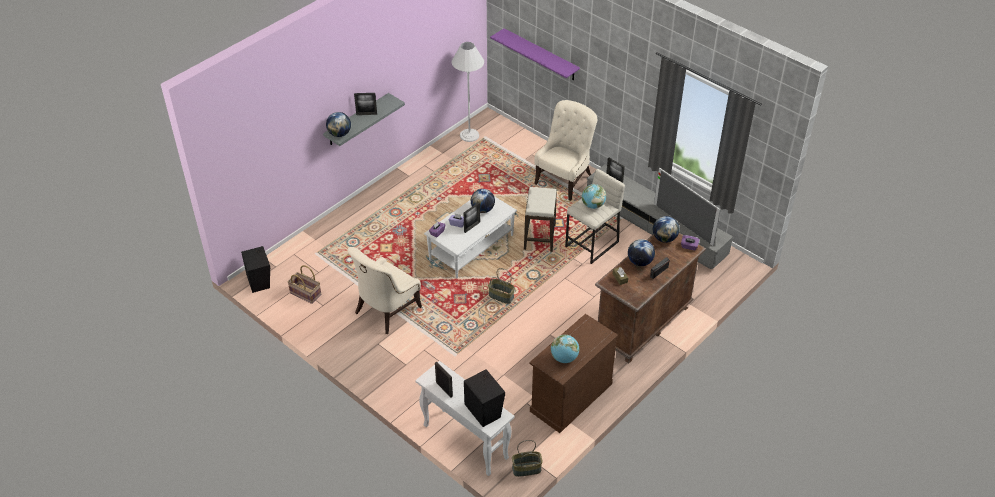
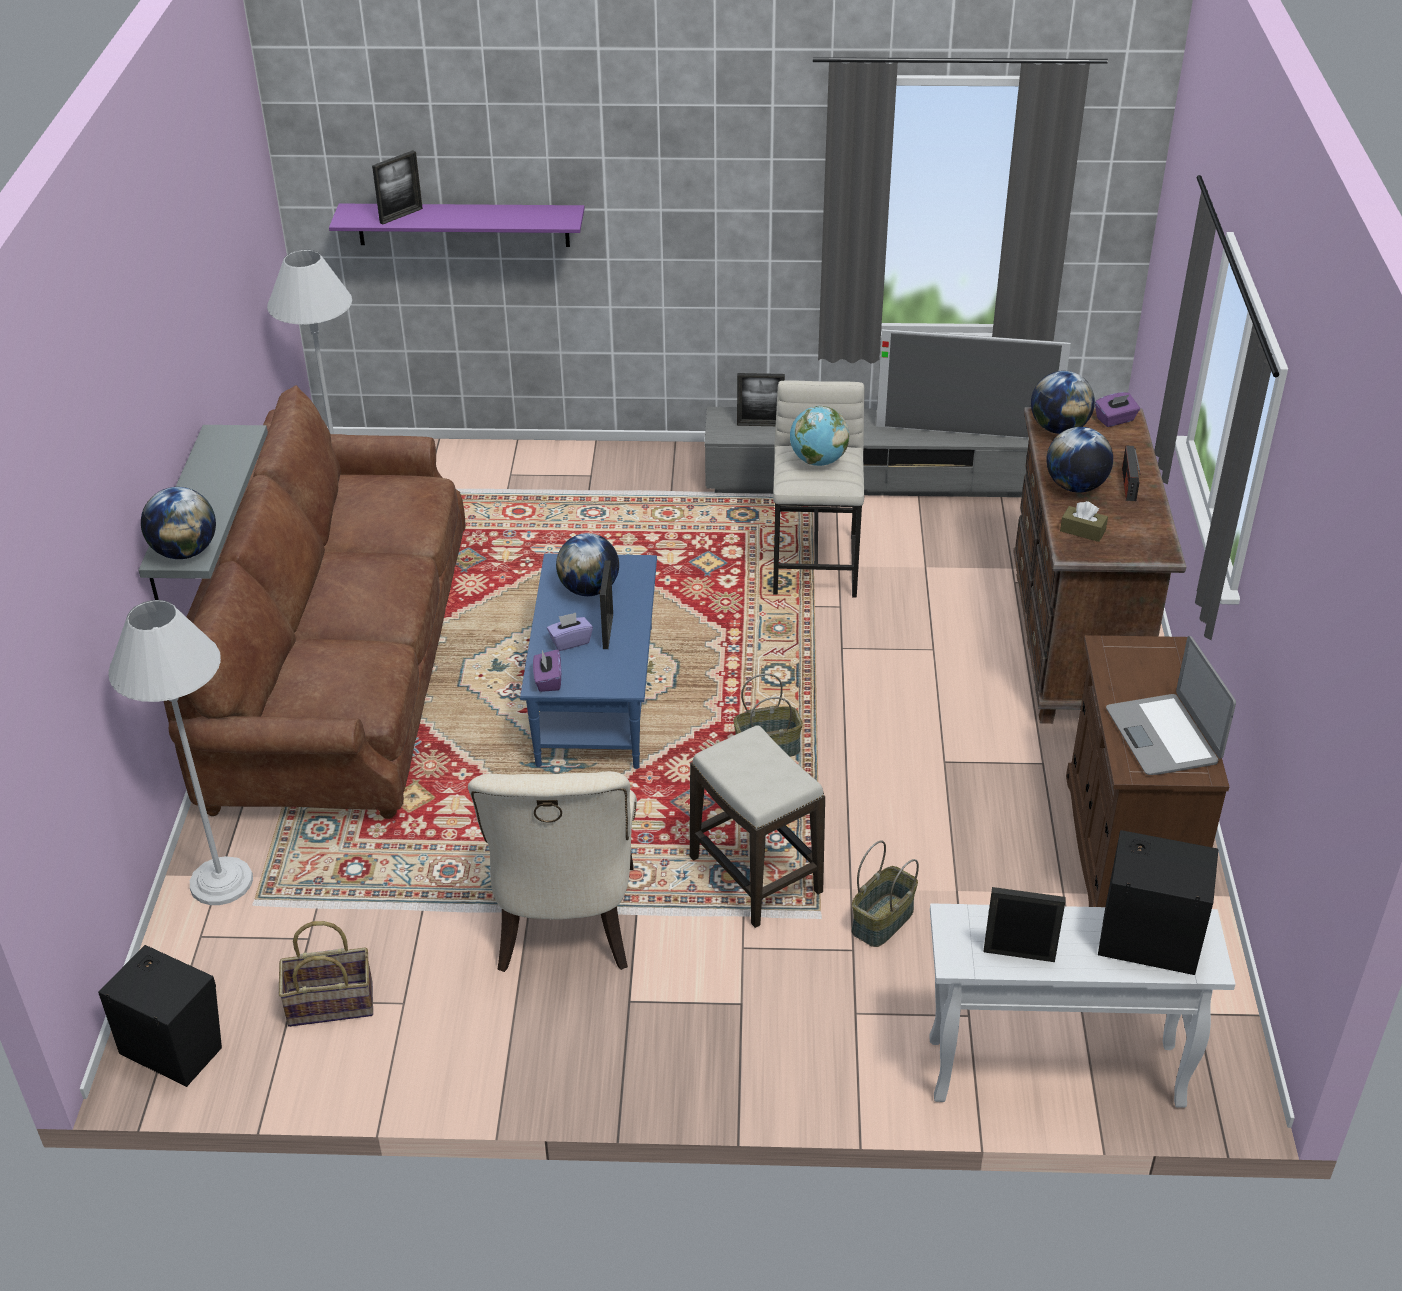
camera: 40 degrees left, 5 degrees down
(313, 241) = (221, 881): none -> white floor lamp
(366, 114) = (203, 485): picture frame -> picture frame (401, 215)
(409, 195) = (342, 669): none -> brown sofa
(472, 247) = (596, 694): white coffee table -> blue coffee table
(526, 469) = (1230, 1040): basket -> basket (883, 921)
(539, 237) = (705, 604): stool -> stool (756, 875)
(564, 180) = (628, 486): beige armchair -> none
(564, 358) = (1163, 736): globe -> laptop

